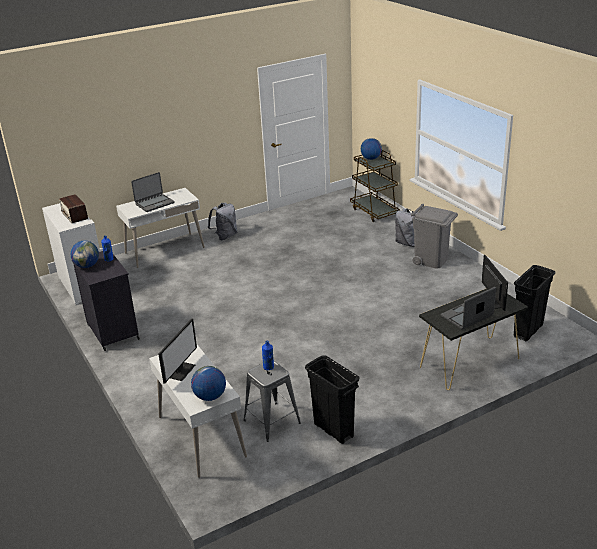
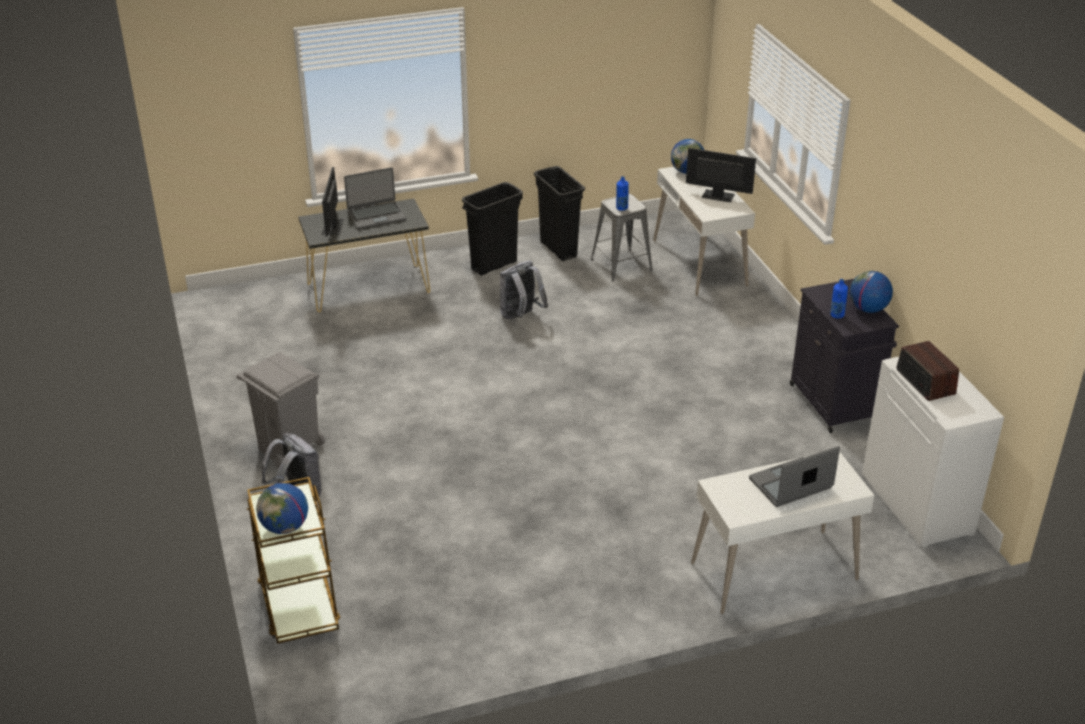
camera: 170 degrees left, 5 degrees up
(181, 371) = (717, 196): monitor -> monitor turned 75 degrees clockwise
(225, 236) = (645, 591): grey backpack -> grey backpack (520, 316)
(528, 331) = (264, 312): black trash can -> black trash can (494, 265)

